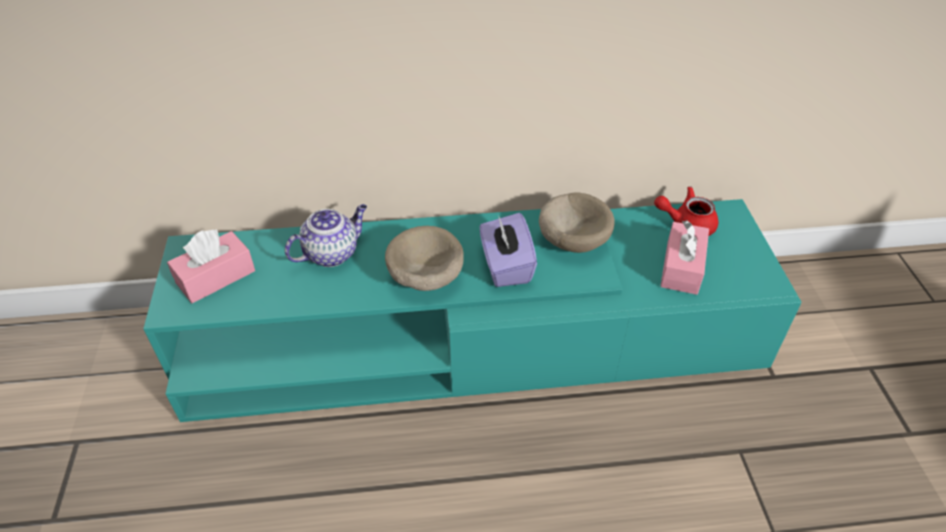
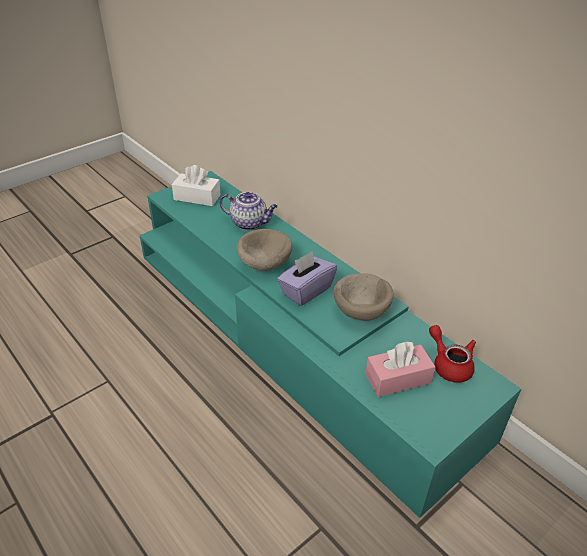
camera: 55 degrees right, 5 degrees down
(216, 277) = (197, 197): pink tissue box -> white tissue box

